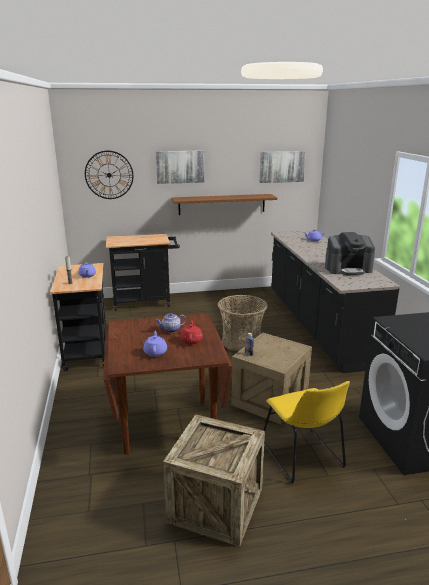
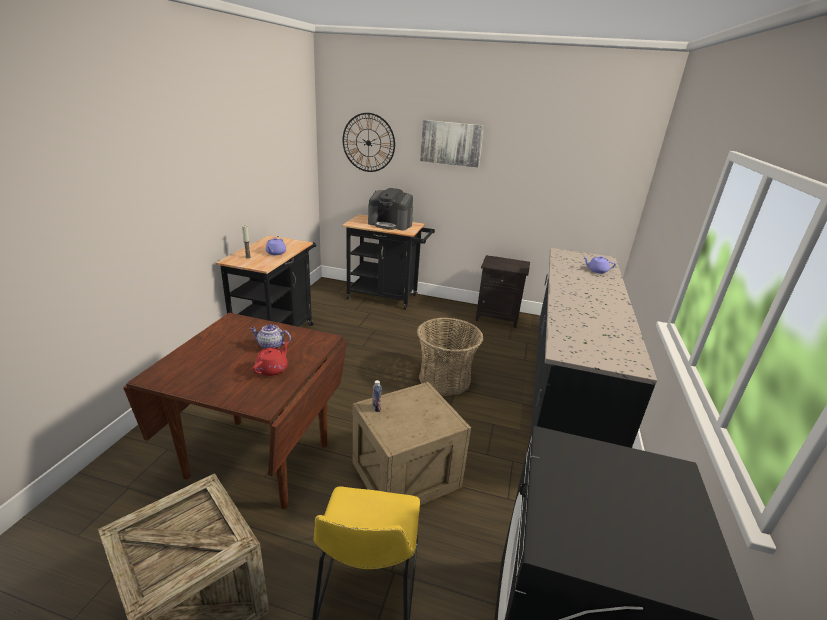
camera: 25 degrees right, 5 degrees up
(155, 352) = (212, 371): purple teapot -> none
(222, 204) = (498, 199): brown shelf -> none
(239, 294) = (498, 317): none -> black nightstand
(282, 166) = (590, 161): picture -> none
(348, 269) = (599, 327): coffee machine -> coffee machine (390, 224)

